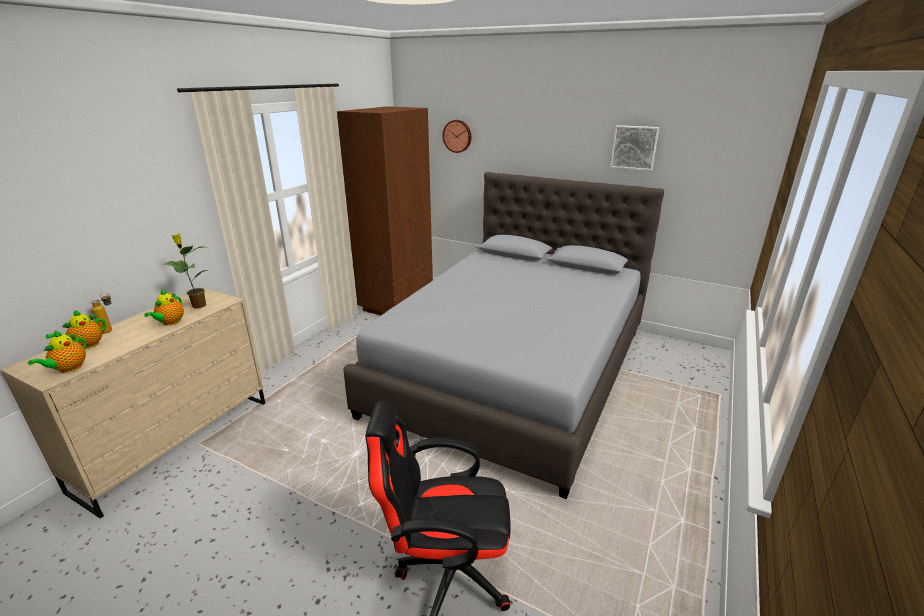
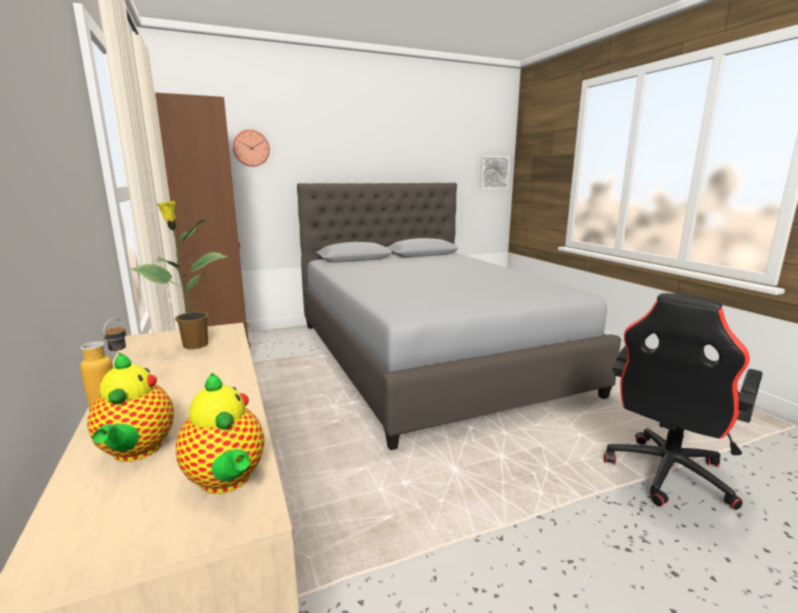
camera: 50 degrees left, 10 degrees down
(170, 322) = (214, 369): teapot -> none
(634, 147) = (425, 152): picture -> picture (493, 172)

